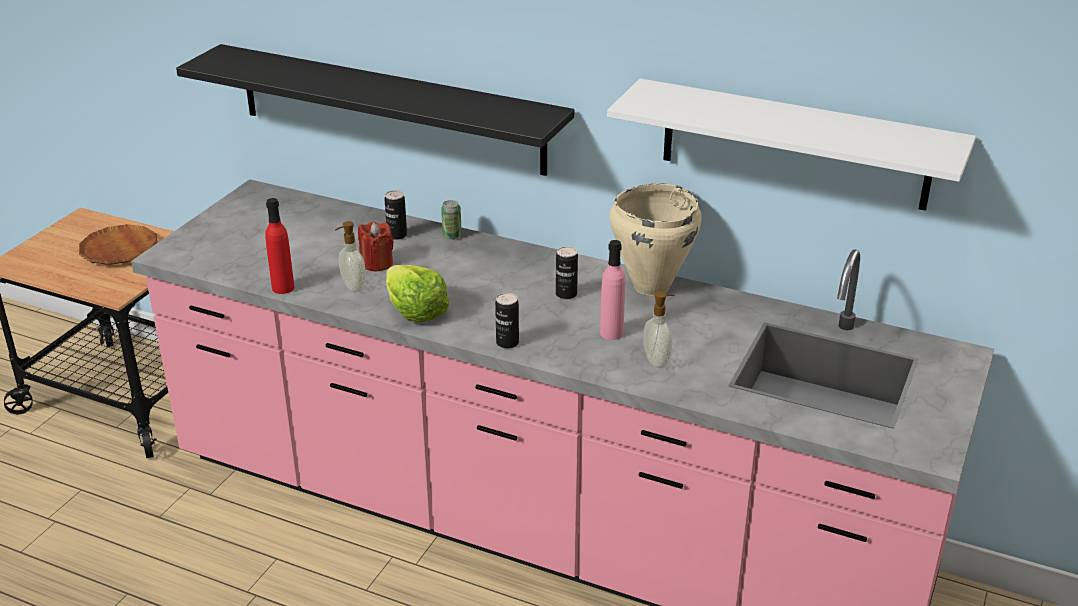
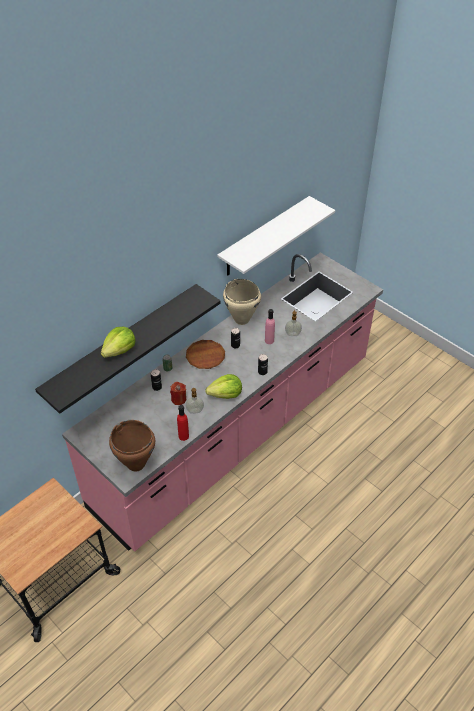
camera: 70 degrees left, 15 degrees up
(119, 250) = (38, 521): brown plate -> brown plate (205, 356)
(199, 256) = (136, 464): none -> brown cooking pot
(339, 81) = (119, 350): none -> lettuce

